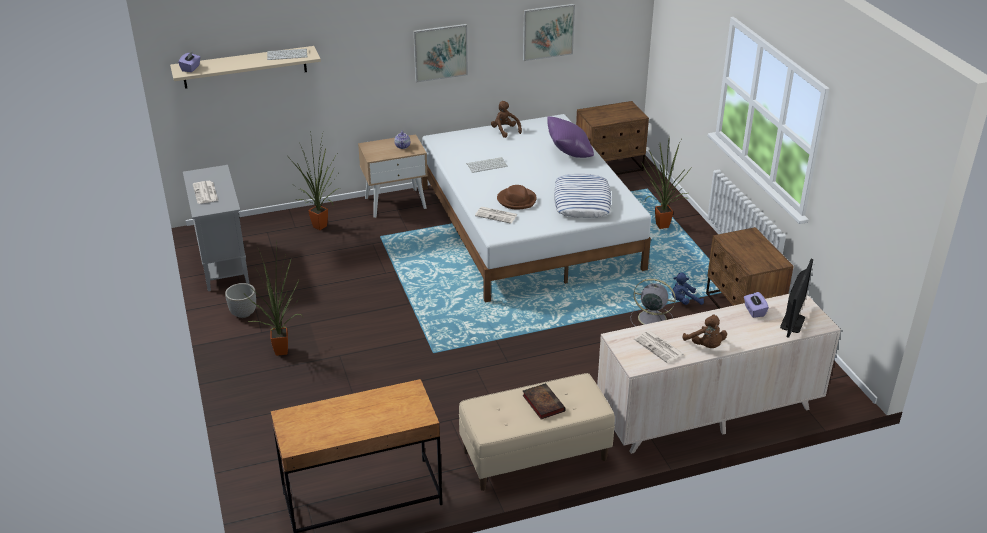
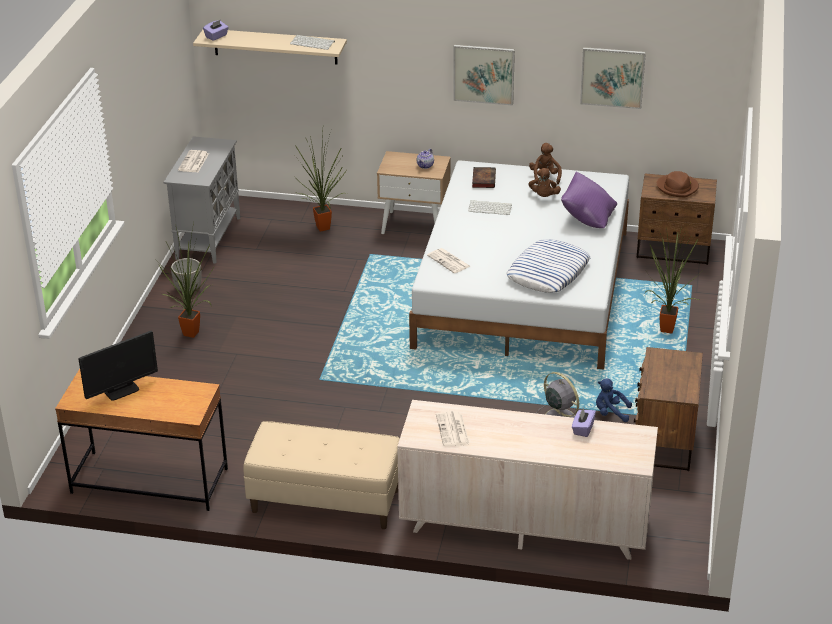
camera: 30 degrees right, 0 degrees up
(517, 200) = (484, 252): brown hat -> brown hat (677, 187)
(542, 403) = (330, 447): book -> book (483, 179)
(705, 346) = (498, 444): brown plush toy -> brown plush toy (543, 196)
(792, 322) = (609, 452): monitor -> monitor (121, 390)

